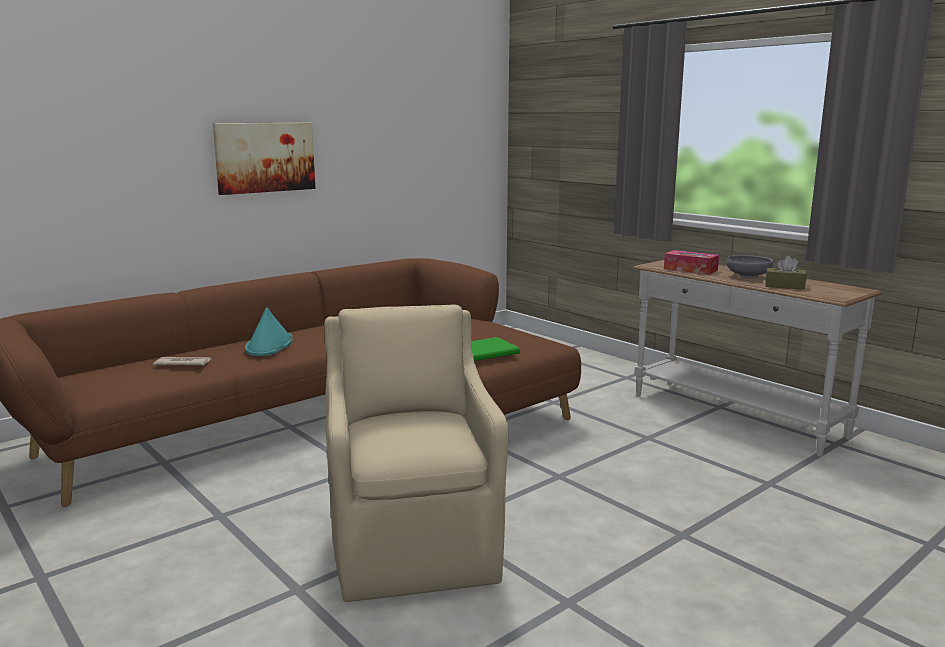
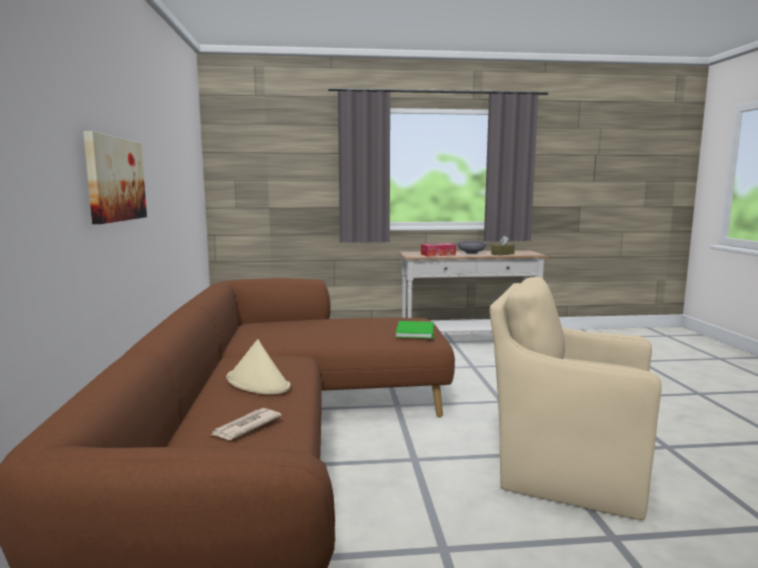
camera: 55 degrees left, 5 degrees down
(269, 345) = (258, 383): turquoise hat -> beige hat

